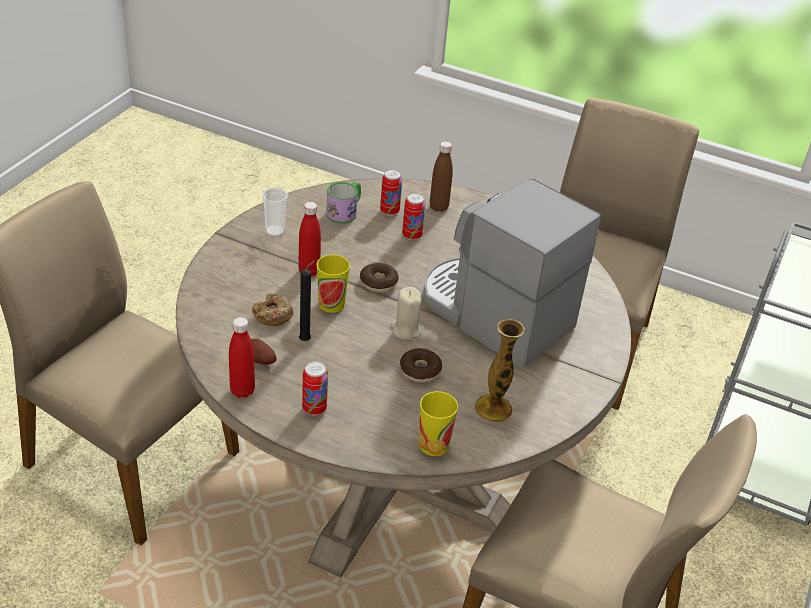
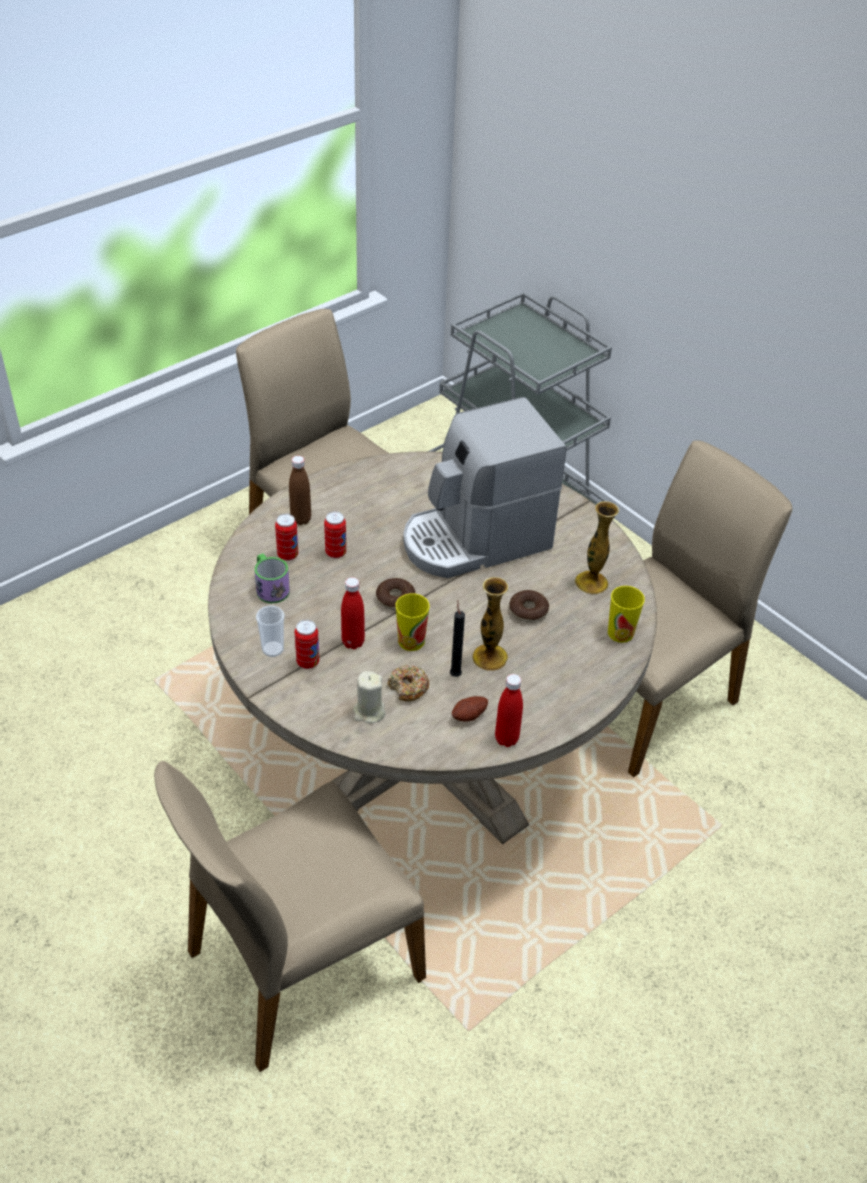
camera: 65 degrees left, 5 degrees up
(314, 408) = (549, 695): can -> can (308, 662)
(341, 357) = (489, 657): none -> vase
(405, 330) = (471, 602): beige candle -> beige candle (369, 712)

